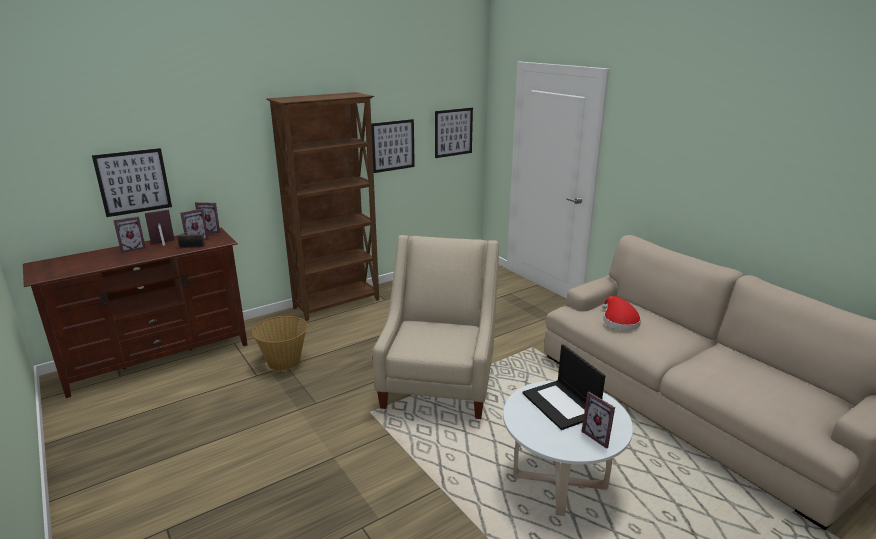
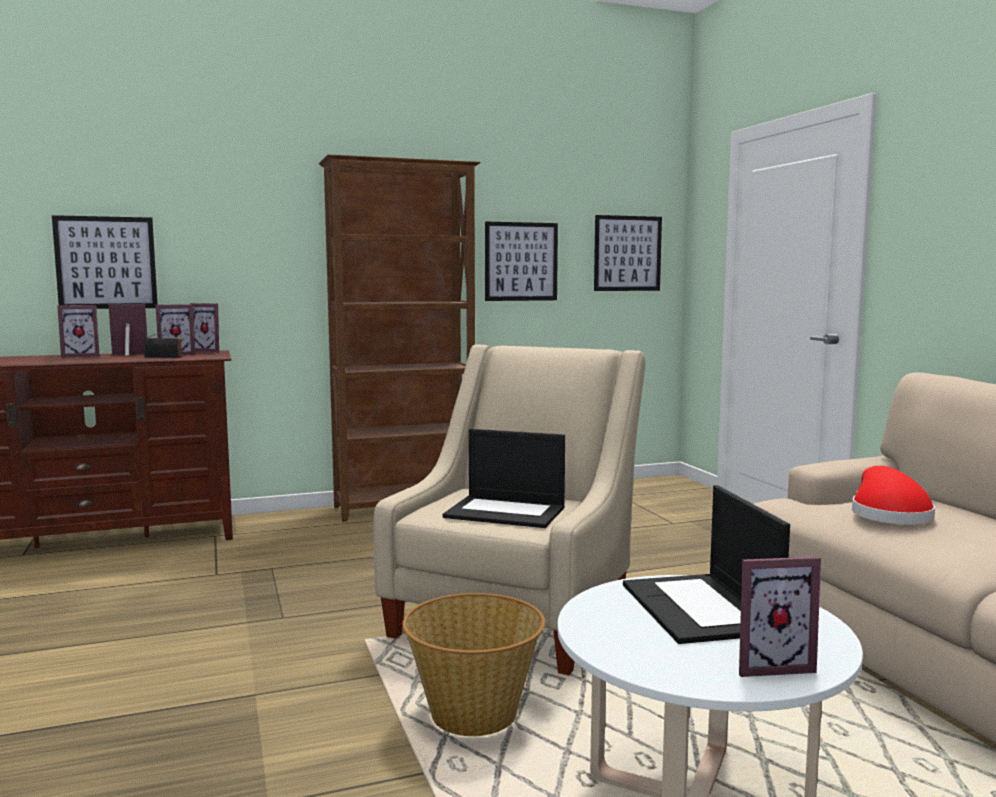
camera: 15 degrees right, 15 degrees down
(284, 361) = (272, 562): basket -> basket (474, 714)
(441, 342) = (507, 512): none -> laptop
(599, 436) = (768, 664): picture frame -> picture frame turned 75 degrees counterclockwise

